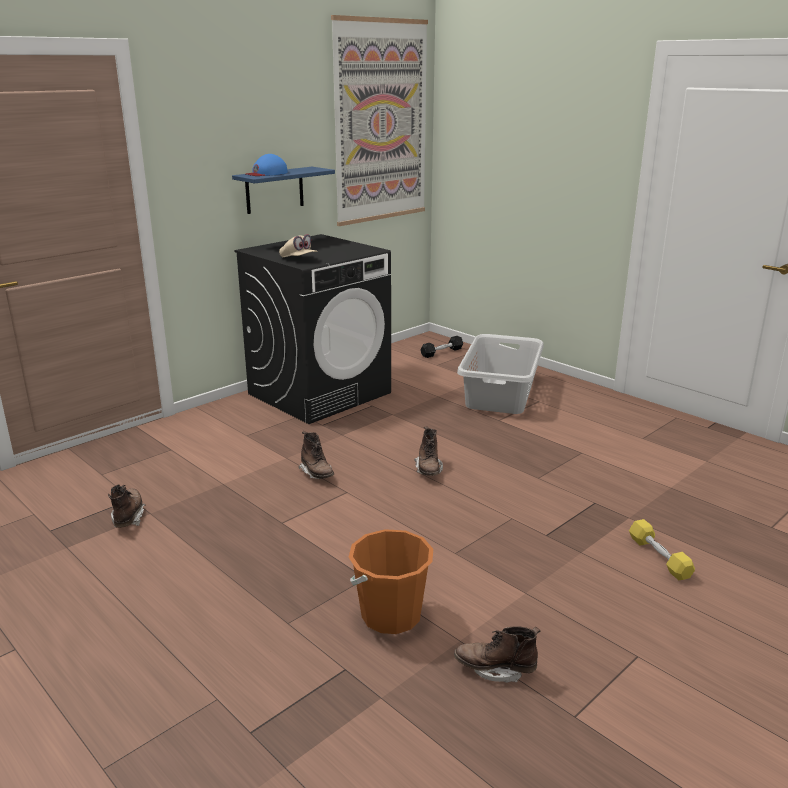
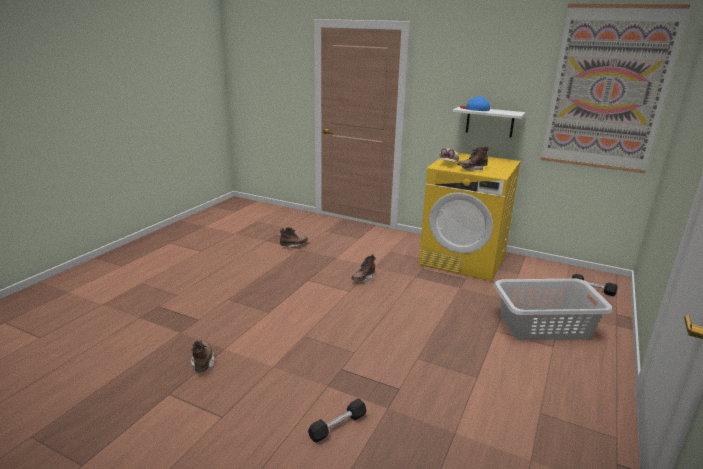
camera: 70 degrees right, 0 degrees up
(274, 190) = (490, 122): blue shelf -> white shelf
(320, 393) = (463, 259): black washing machine -> yellow washing machine
(391, 615) = (240, 325): orange bucket -> none
(428, 470) = (394, 313): brown boot -> brown boot (472, 169)
(659, 557) = (338, 426): yellow dumbbell -> black dumbbell

